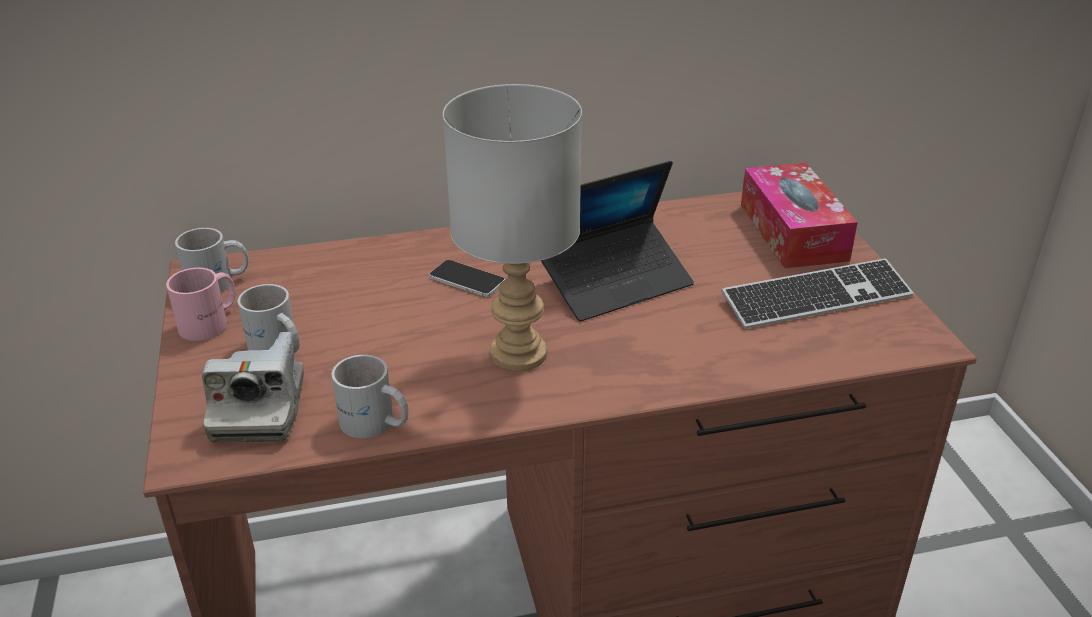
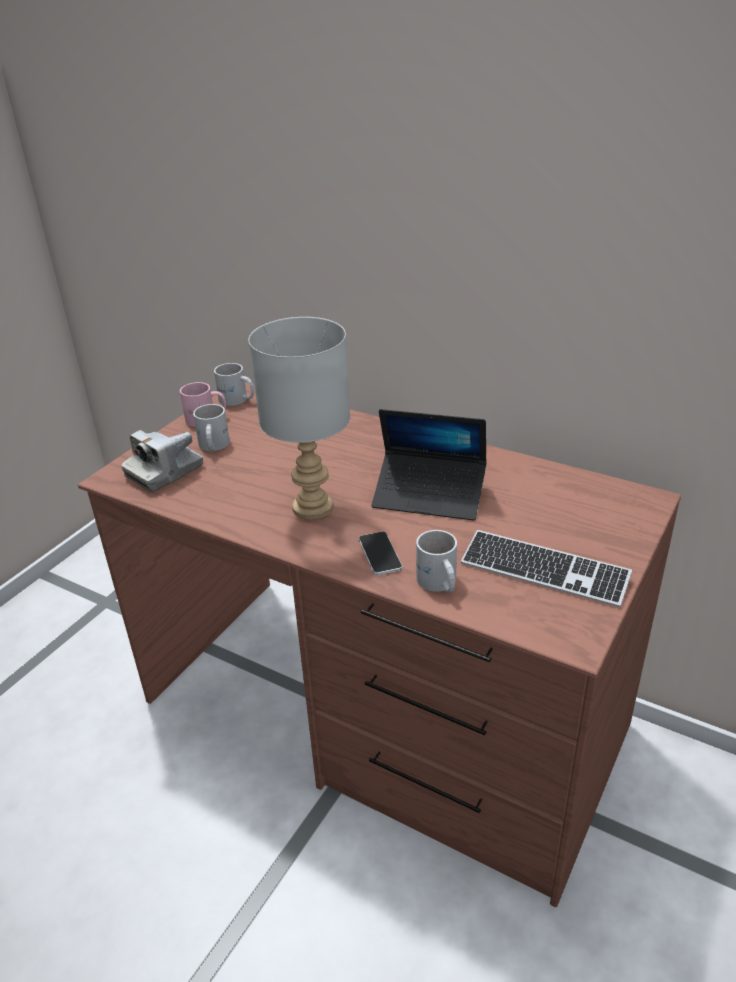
camera: 45 degrees right, 0 degrees up
(374, 424) = (196, 506): white mug -> white mug (438, 583)
(467, 280) = (350, 454): phone -> phone (380, 554)
(793, 232) = (604, 521): tissue box -> none

